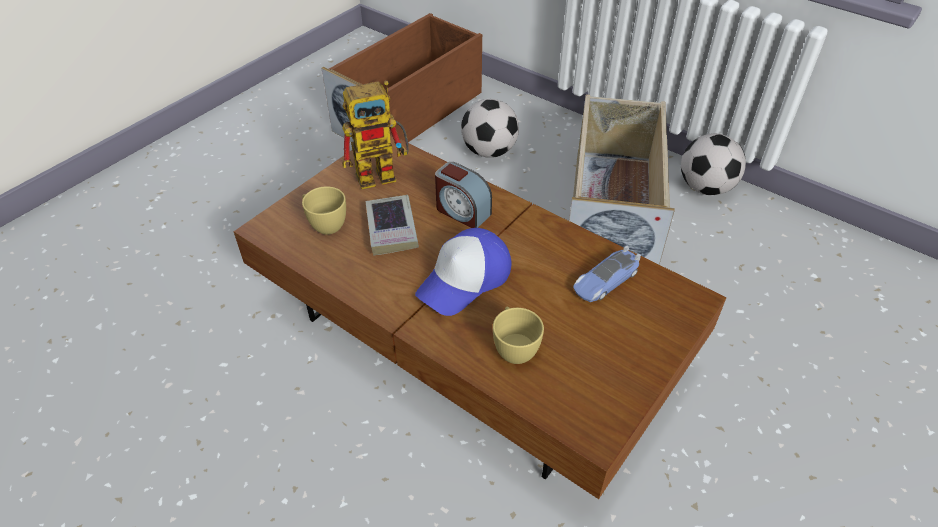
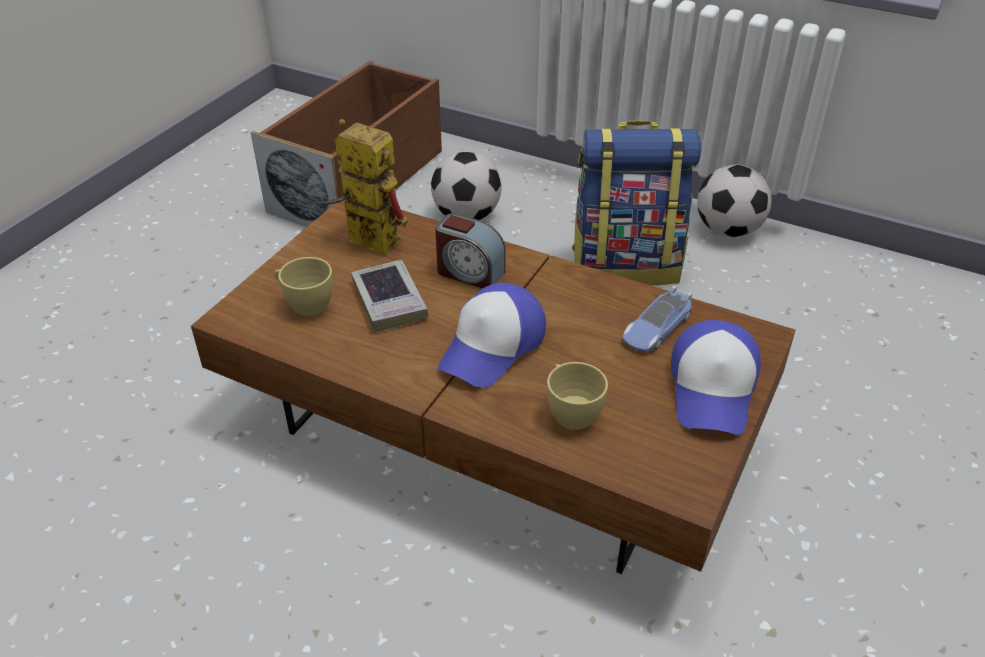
camera: 10 degrees left, 5 degrees down
(383, 173) = (363, 240): toy robot -> toy robot turned 120 degrees counterclockwise
(611, 209) = (626, 265): beige storage box -> backpack
(640, 342) = (713, 389): none -> cap

